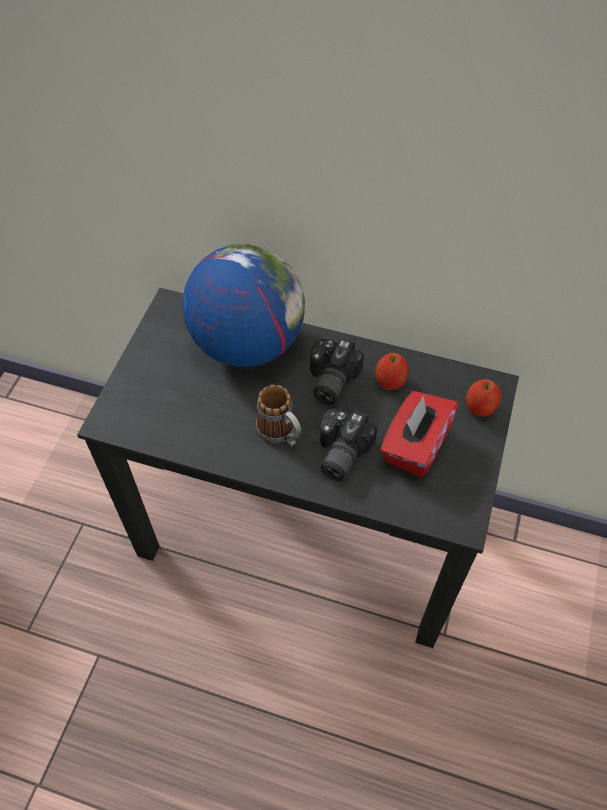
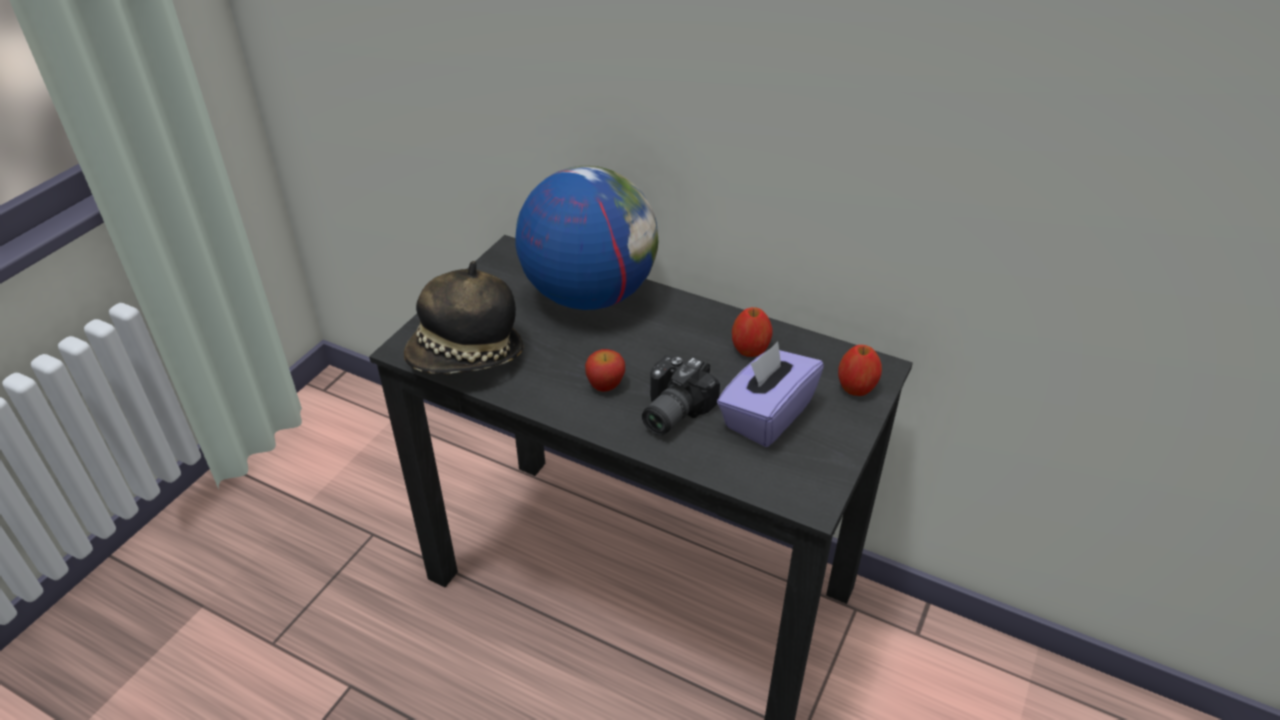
camera: 10 degrees right, 15 degrees down
(160, 424) = (466, 357): none -> hat
(281, 434) = (605, 384): mug -> apple
(328, 380) = (676, 339): camera -> none
(415, 446) = (766, 415): red tissue box -> purple tissue box

